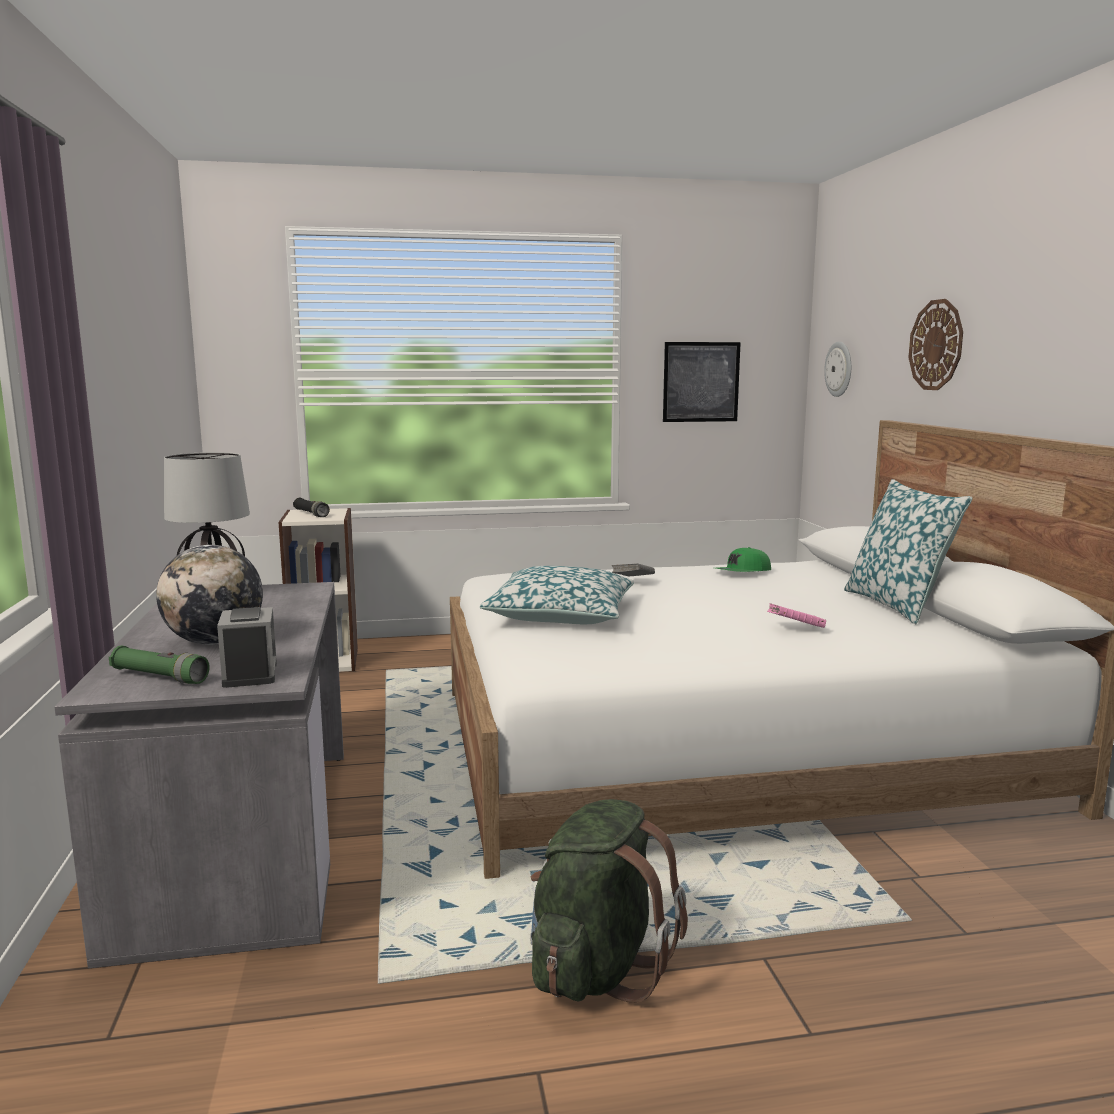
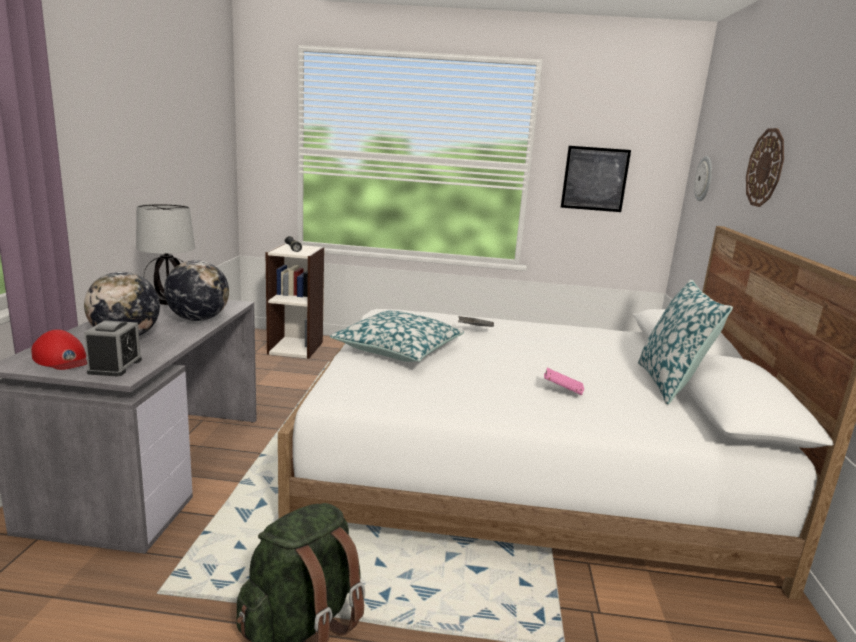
camera: 15 degrees right, 5 degrees up
(160, 677) = (62, 359): green flashlight -> red cap
(287, 609) = (198, 319): none -> globe
(742, 572) = (570, 334): green cap -> none

